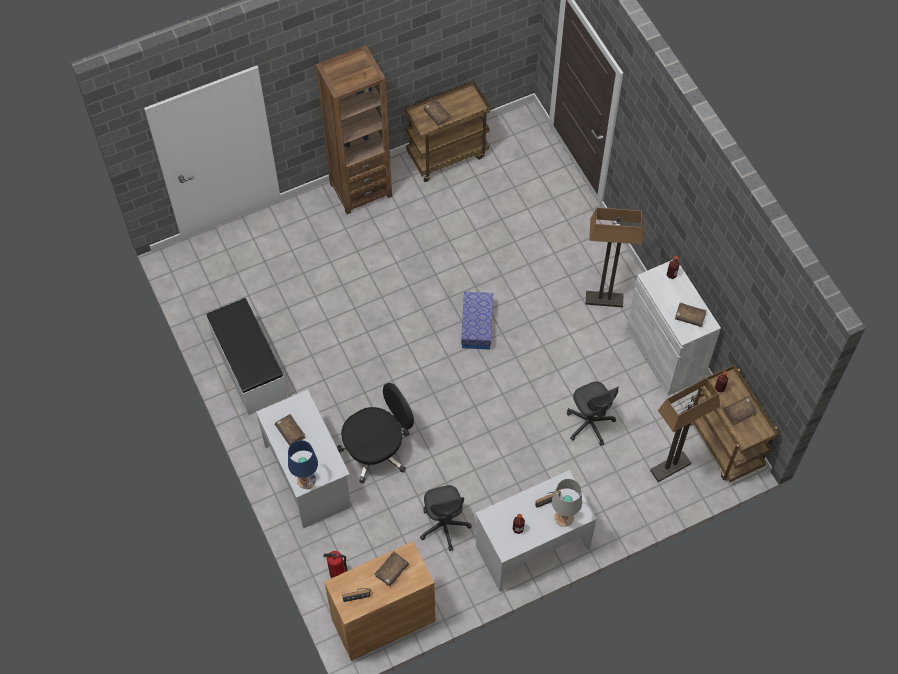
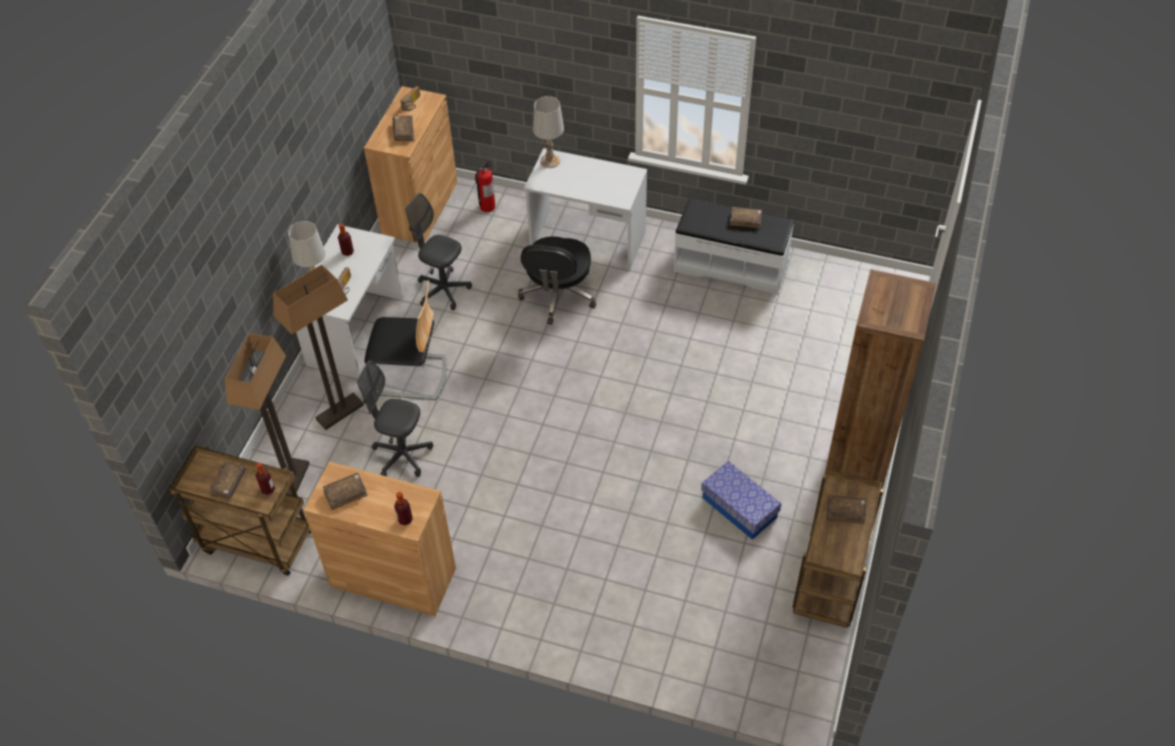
camera: 135 degrees right, 10 degrees down
(290, 432) = (603, 177): brown book -> brown book (745, 220)
(306, 480) = (549, 161): blue table lamp -> white table lamp
(477, 325) = (596, 449): storage box -> storage box (739, 507)
(531, 477) = (410, 375): none -> chair
(604, 300) = (506, 576): floor lamp -> floor lamp (340, 412)
(665, 353) = (393, 577): white cabinet -> brown cabinet

